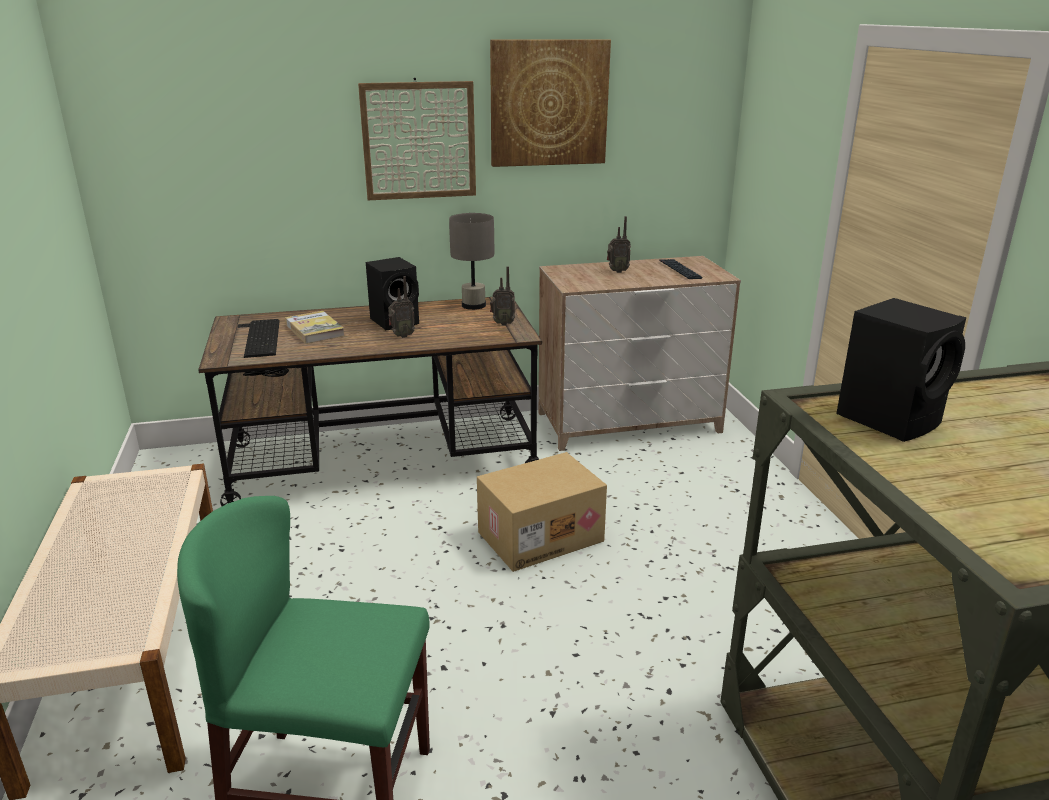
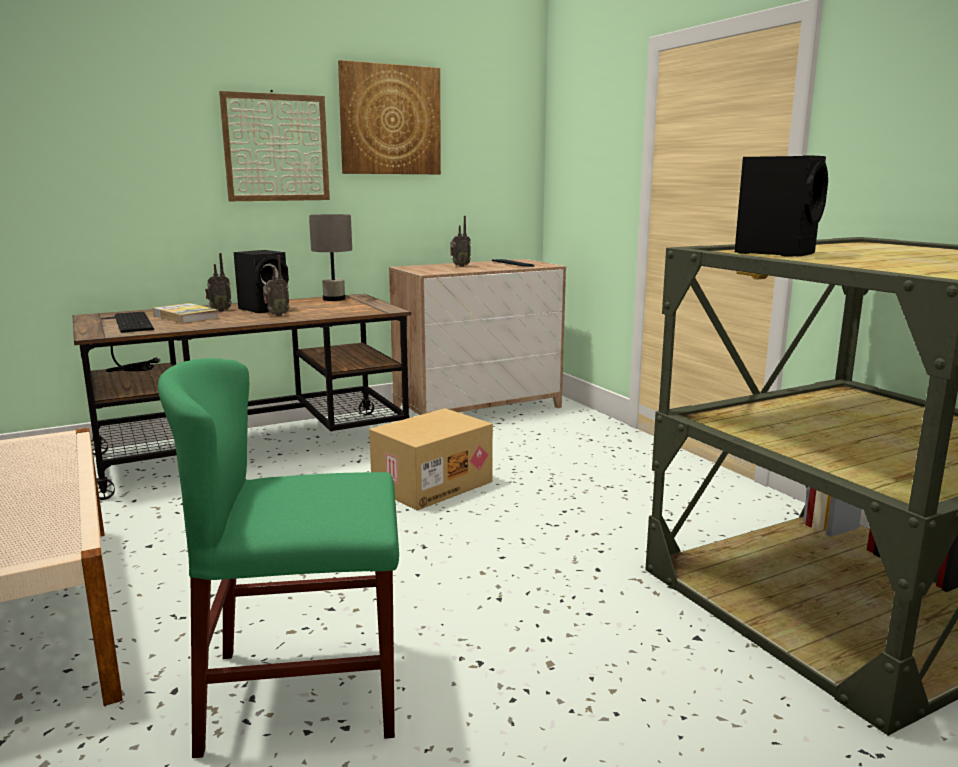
camera: 15 degrees left, 10 degrees down
(502, 323) = (368, 305): radio -> radio (220, 311)

